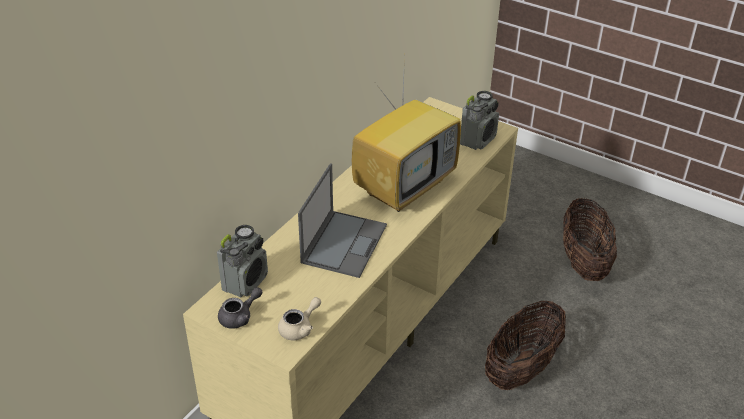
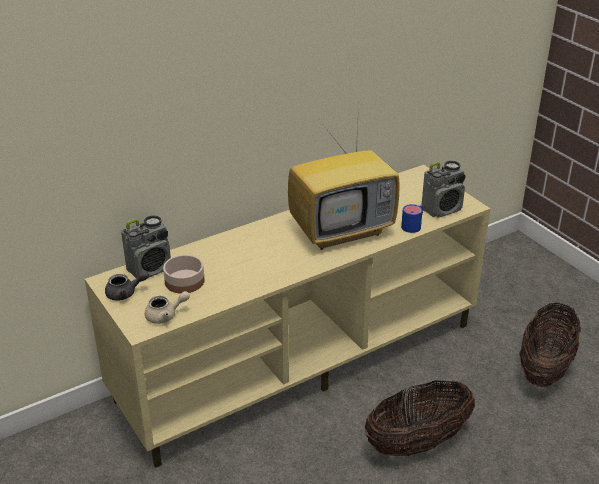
camera: 25 degrees right, 5 degrees down
(290, 285) = (184, 281): none -> bowl
(344, 243) = (254, 261): laptop -> none
(464, 163) = (413, 225): none -> blue mug

